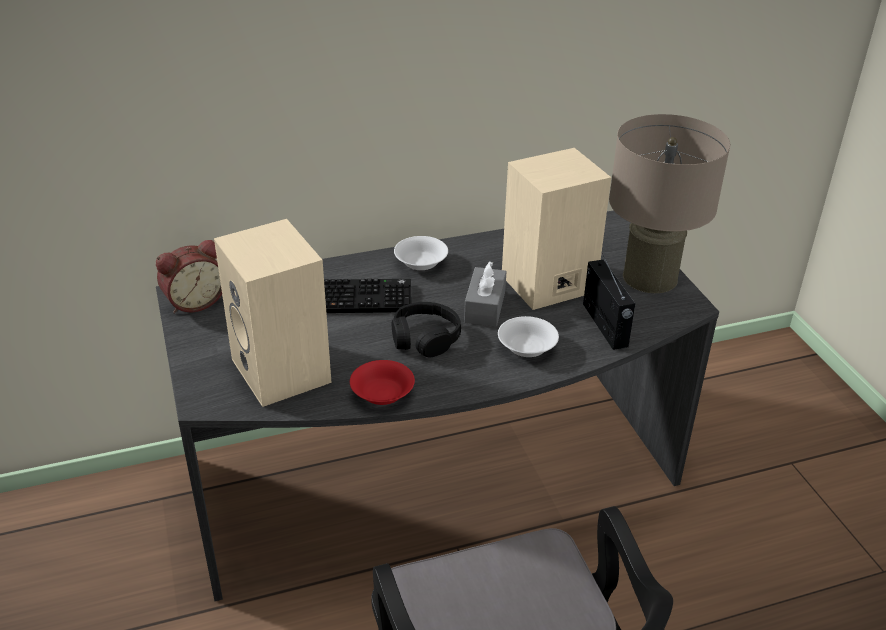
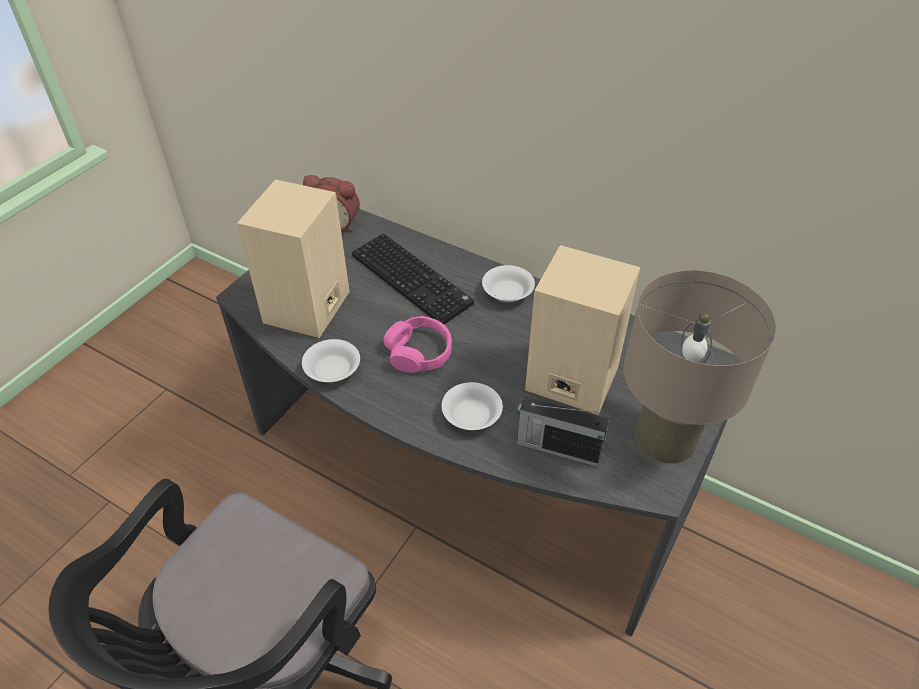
camera: 50 degrees right, 10 degrees up
(381, 394) = (332, 370): red bowl -> white bowl
(425, 338) = (419, 352): black headphones -> pink headphones
(485, 307) = (495, 361): grey tissue box -> none
(605, 326) = (557, 448): radio -> radio turned 75 degrees clockwise

